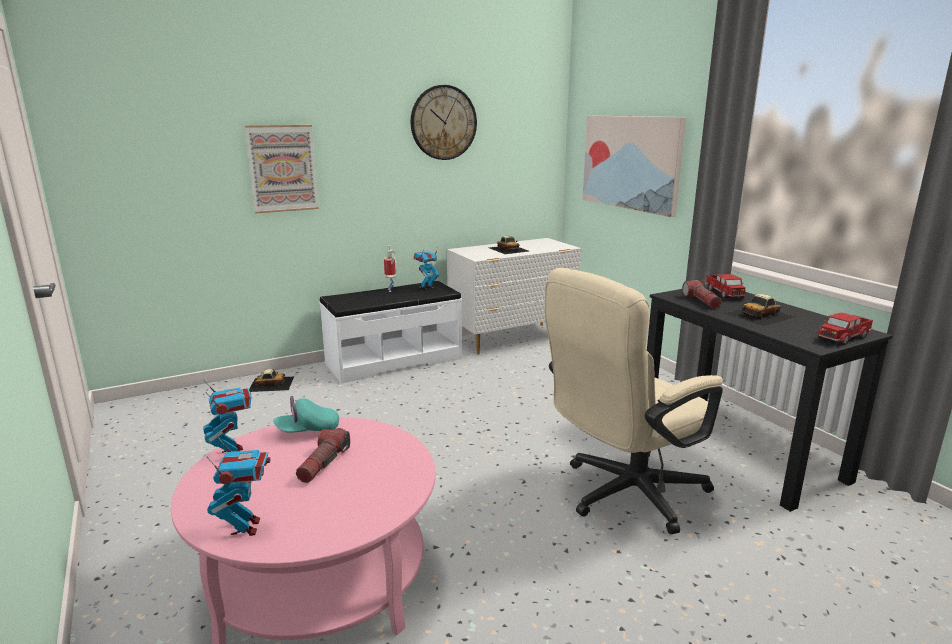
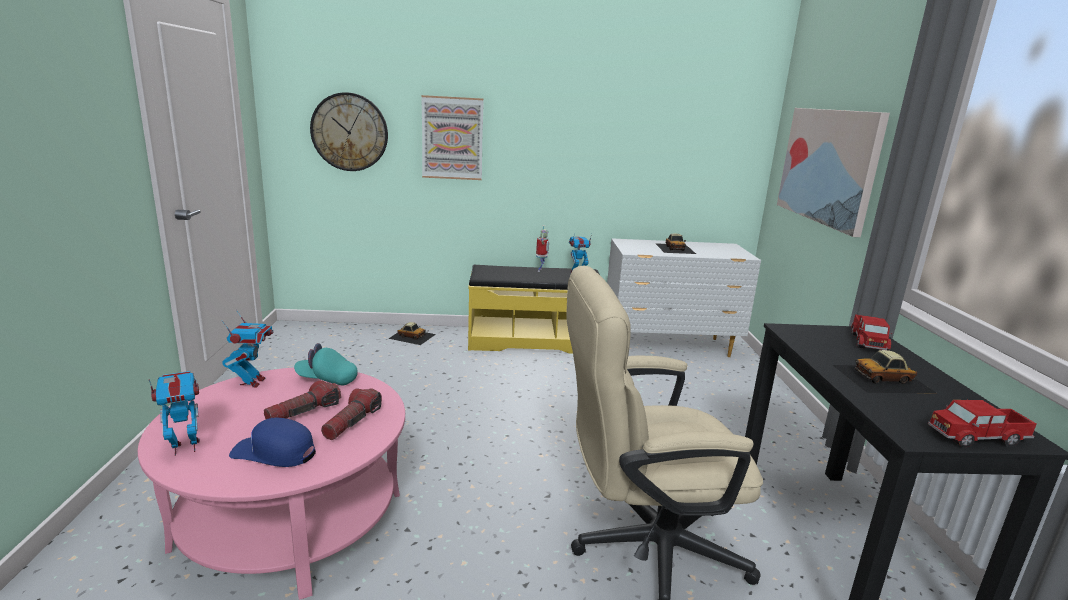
camera: 25 degrees right, 0 degrees up
(246, 527) = (185, 447): toy robot -> toy robot turned 135 degrees counterclockwise
(342, 503) = (274, 452): none -> blue cap
(393, 360) = (532, 340): white bench -> yellow bench
(443, 122) = (623, 105): wall clock -> wall clock (349, 132)
(701, 301) = (820, 344): flashlight -> flashlight (352, 422)

